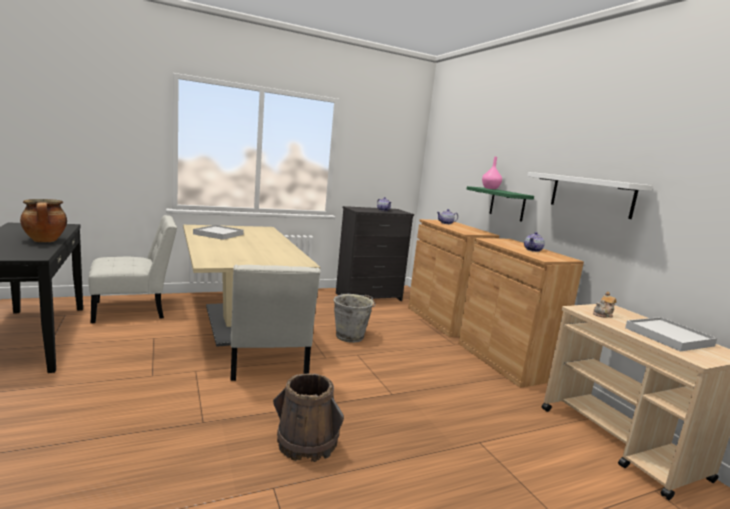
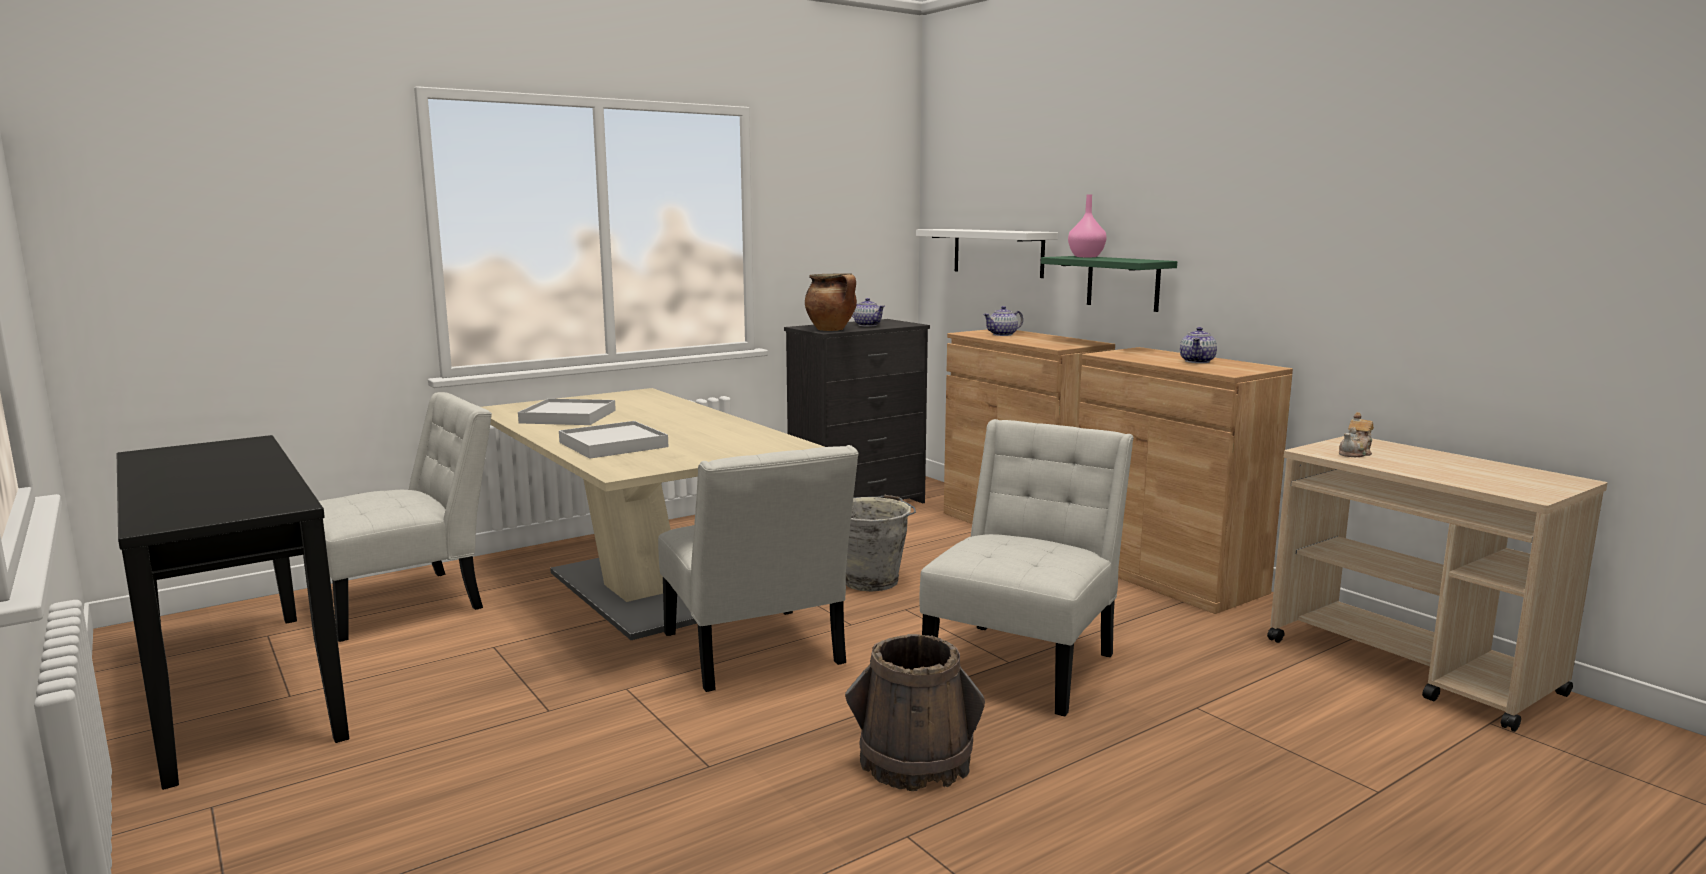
camera: 10 degrees left, 0 degrees up
(45, 241) = (259, 475): cooking pot -> cooking pot (832, 330)
(399, 396) = (1024, 663): none -> white chair
(591, 195) = (1289, 248): white shelf -> white shelf (998, 252)
(669, 337) = (1471, 470): white tray -> white tray (613, 445)

